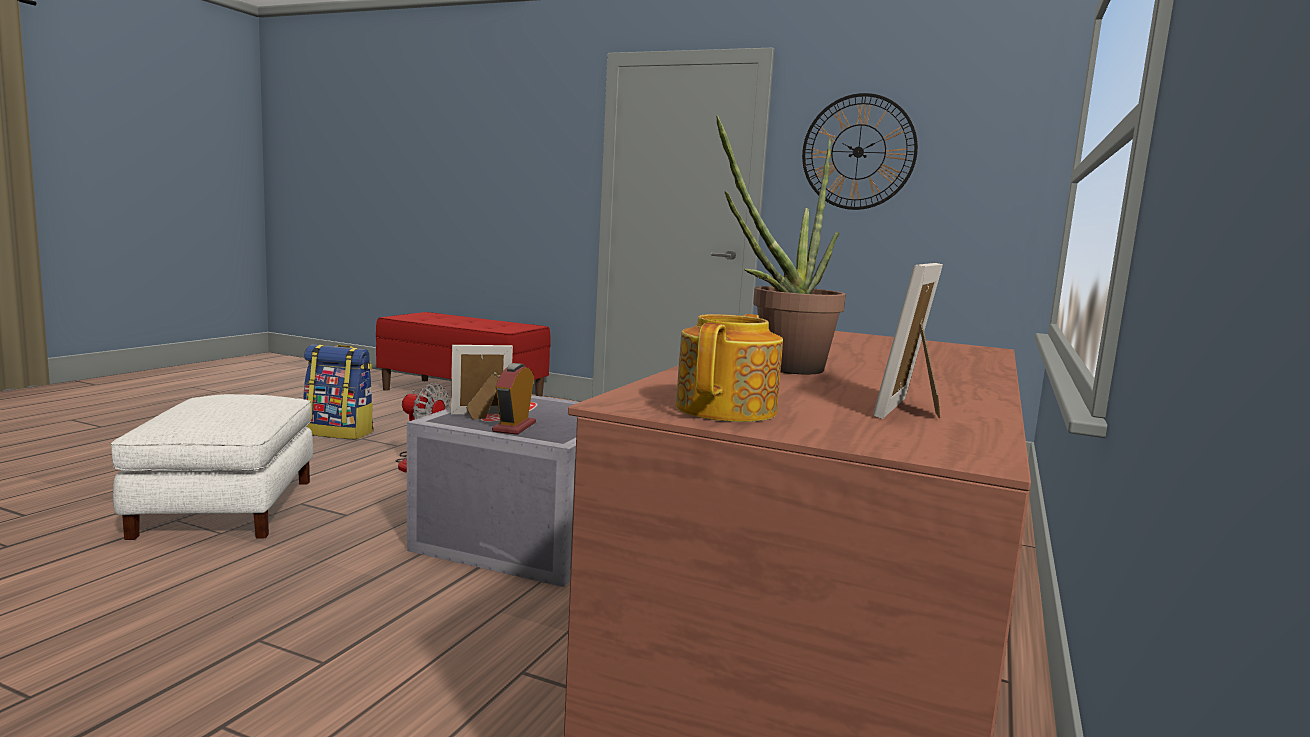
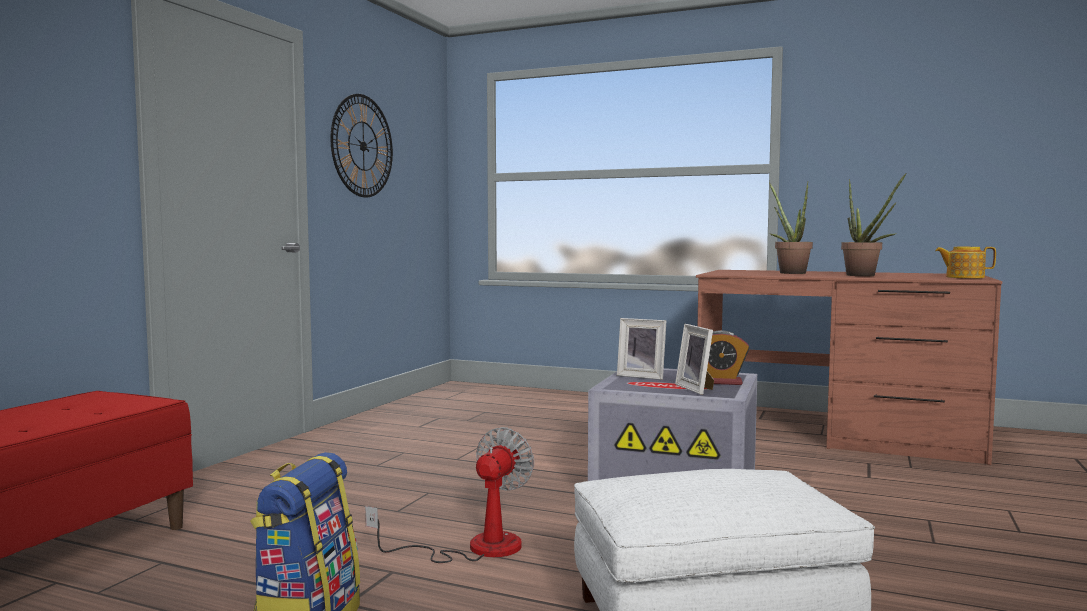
camera: 90 degrees left, 5 degrees down
(879, 354) = (789, 273): none -> potted plant
(913, 410) = (916, 274): picture frame -> picture frame (642, 376)

